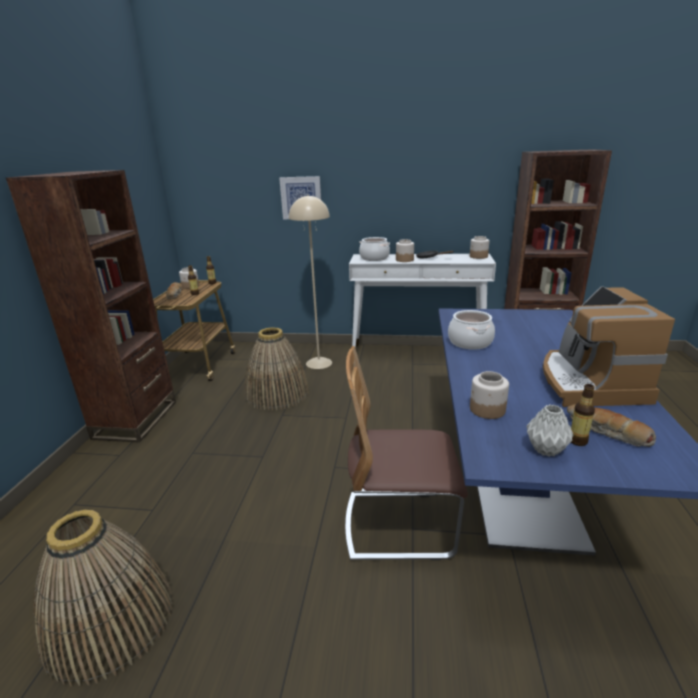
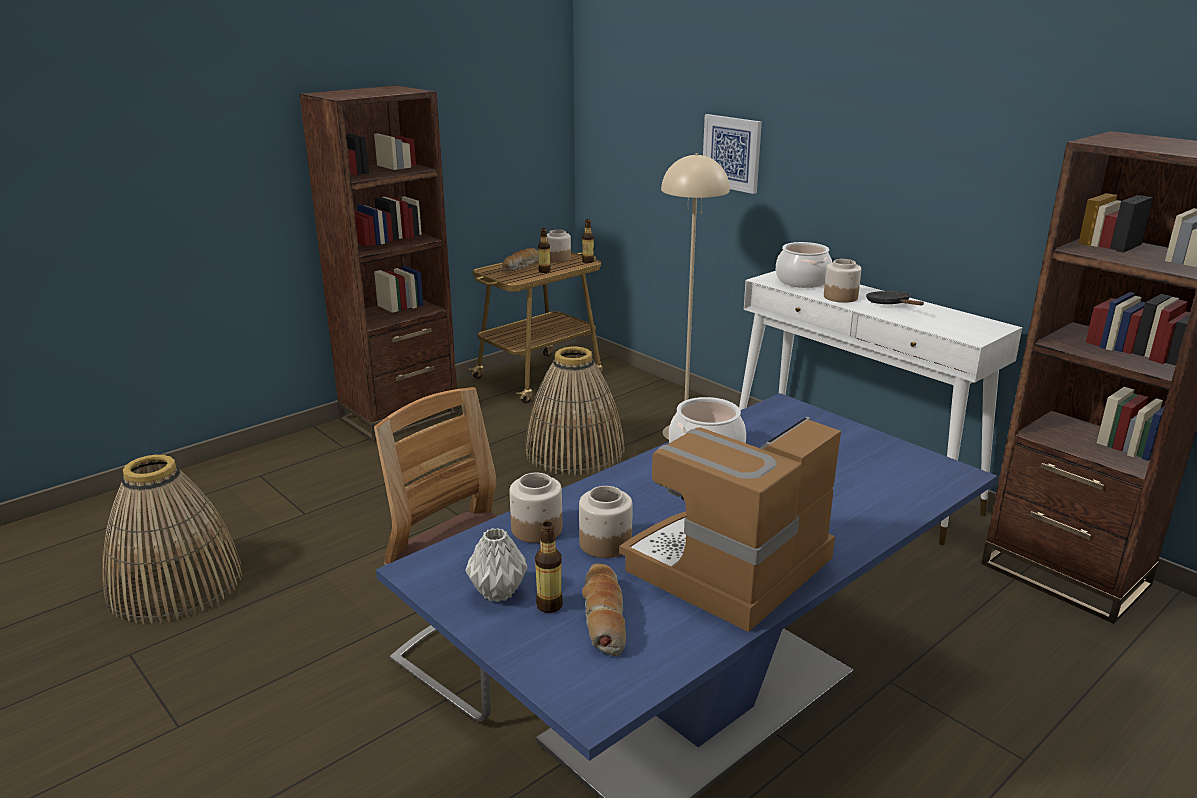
camera: 40 degrees right, 0 degrees up
(478, 256) = (982, 327): jar -> jar (604, 544)

